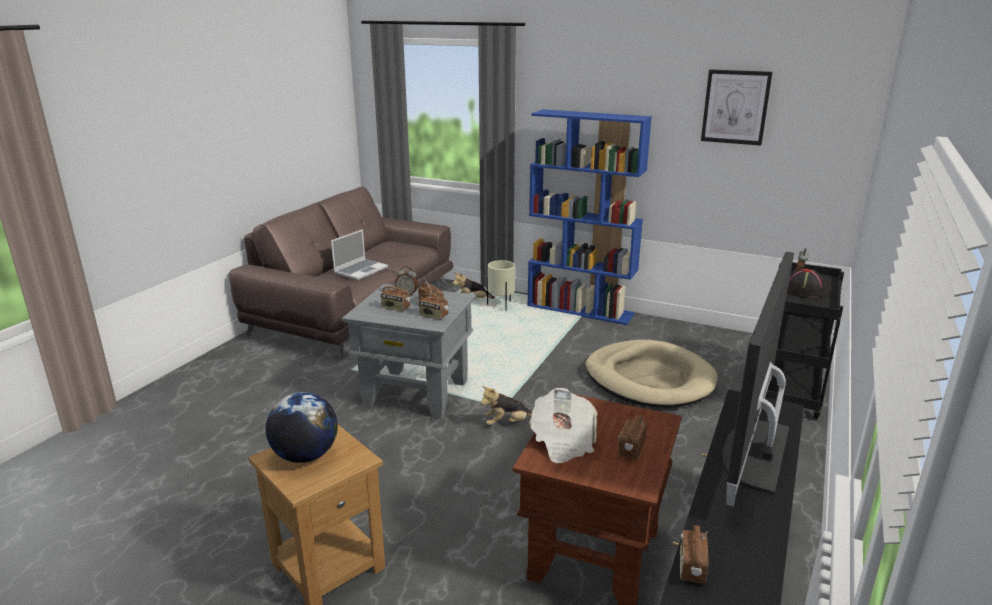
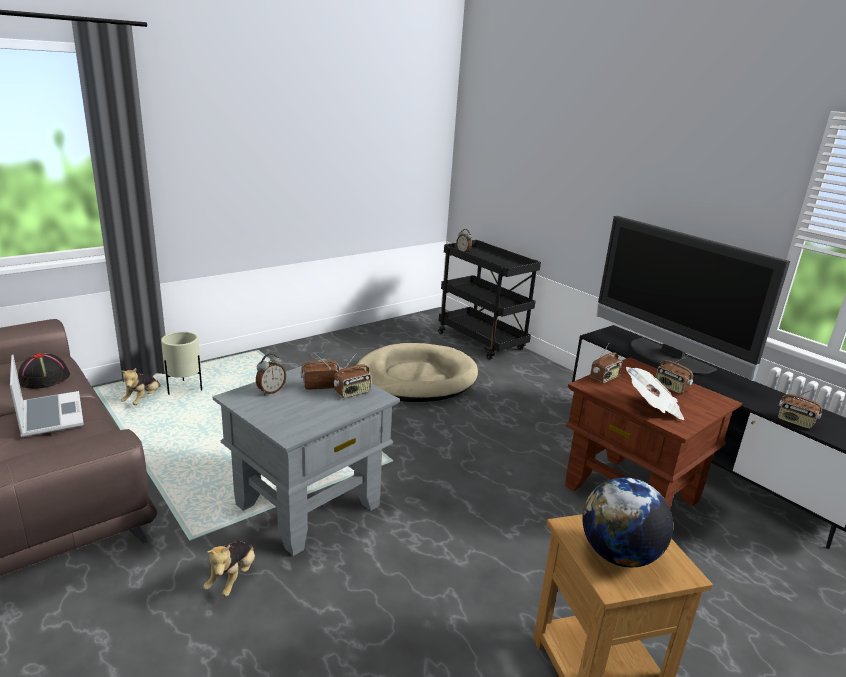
camera: 65 degrees left, 0 degrees up
(395, 308) = (302, 407): radio -> radio (604, 378)
(507, 423) = (423, 468): plush toy -> plush toy (233, 578)
(581, 310) = (259, 356): blue bookcase -> none
(735, 107) = (365, 119): picture -> none
(804, 291) = (489, 259): black hat -> black hat (45, 378)

